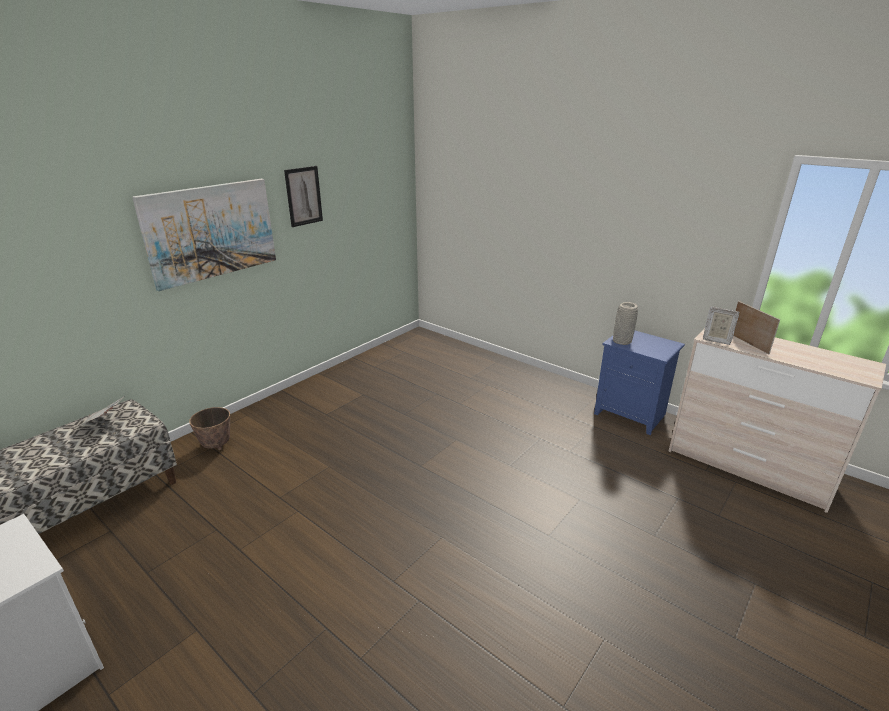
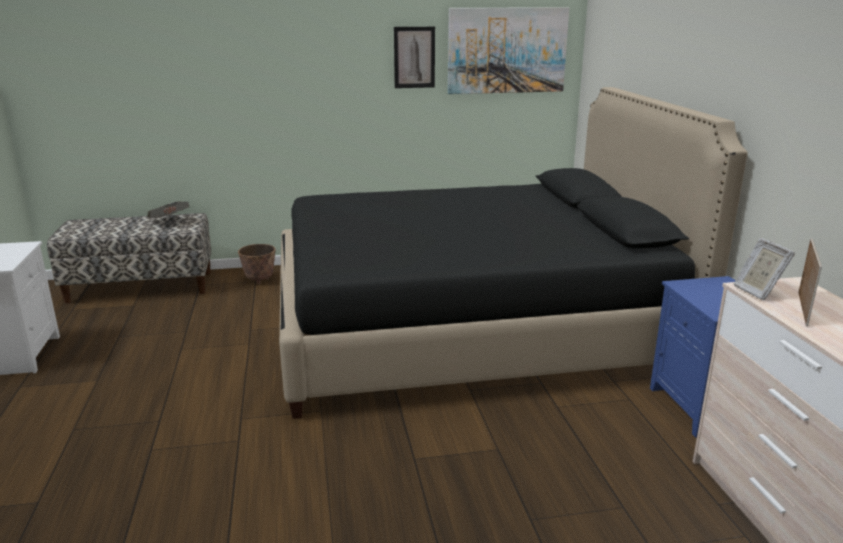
camera: 40 degrees right, 5 degrees down
(211, 231) = (304, 77): picture -> picture (507, 50)
(447, 417) = (470, 329): none -> black bed
(621, 341) = (692, 286): grey vase -> none

